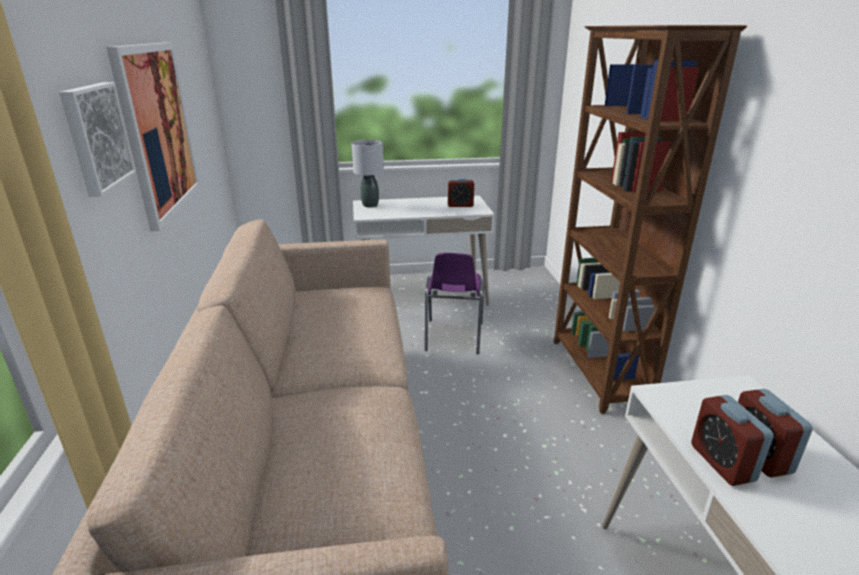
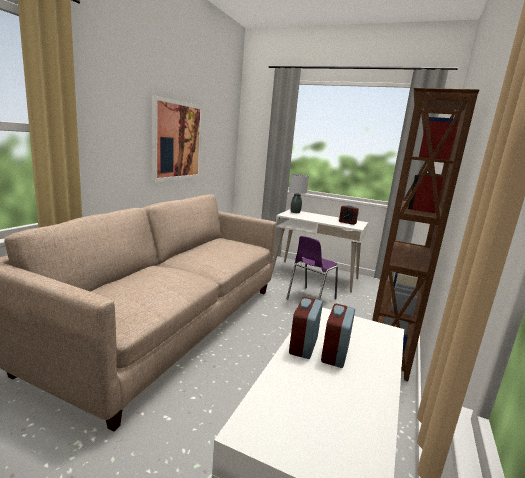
camera: 30 degrees right, 10 degrees down
(95, 137) = (128, 127): picture -> none

